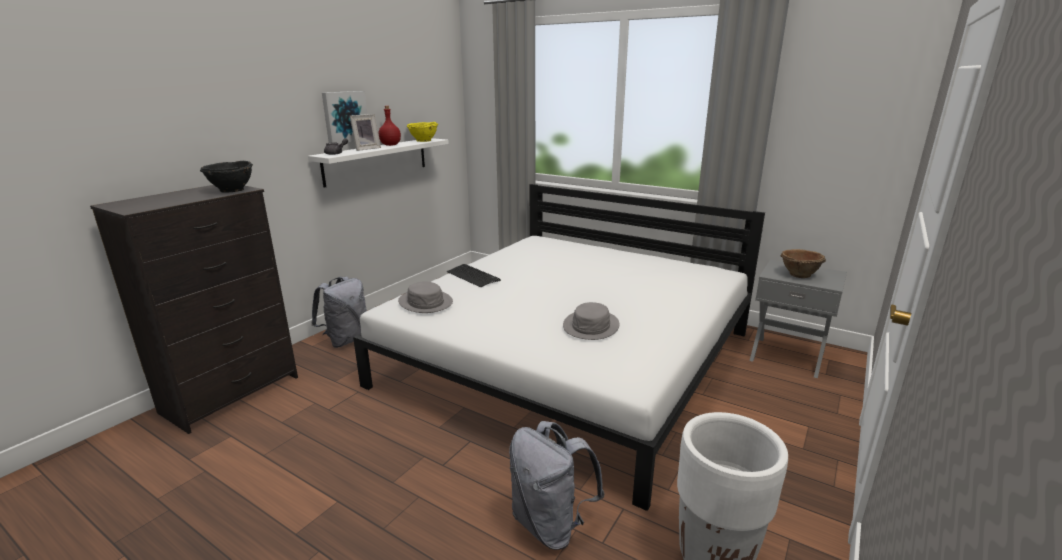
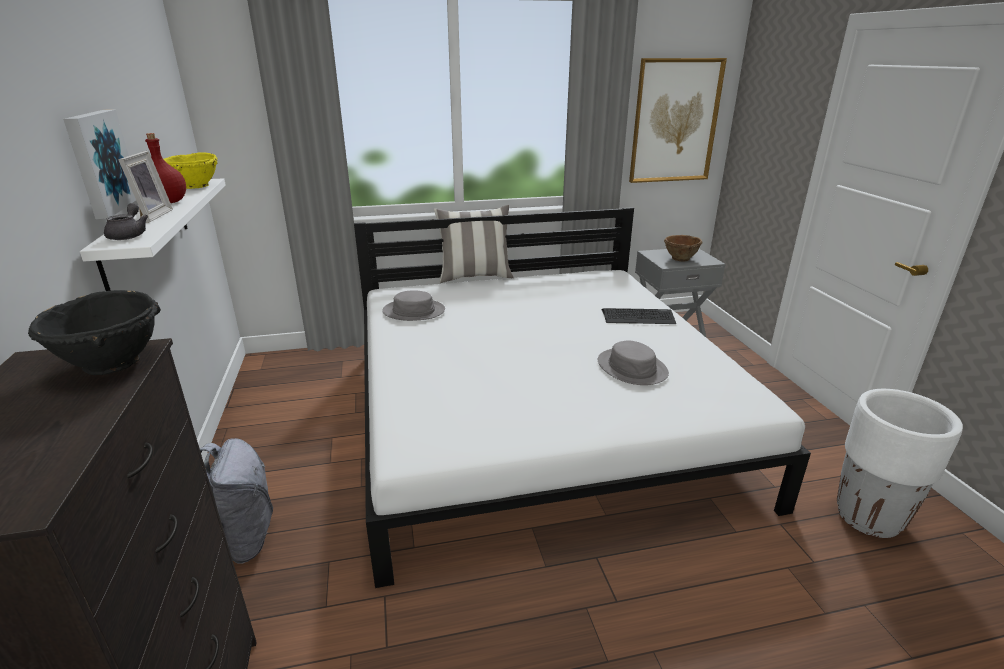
camera: 45 degrees left, 5 degrees up
(425, 302) = (434, 422): grey hat -> grey hat (414, 311)
(473, 276) = (416, 365): keyboard -> keyboard (638, 317)
(551, 524) = (770, 578): grey backpack -> none
(609, 245) = (475, 277): none -> pillow
(840, 131) = (675, 121): none -> picture

